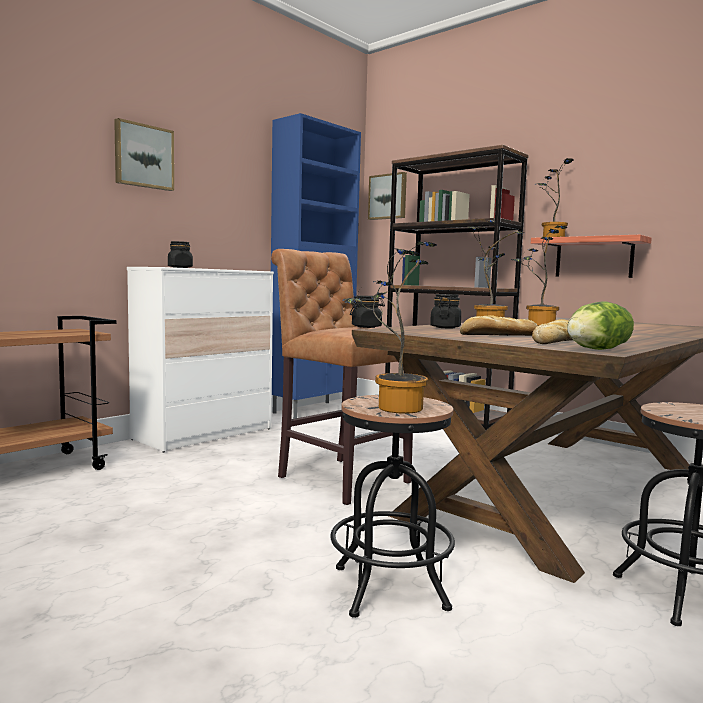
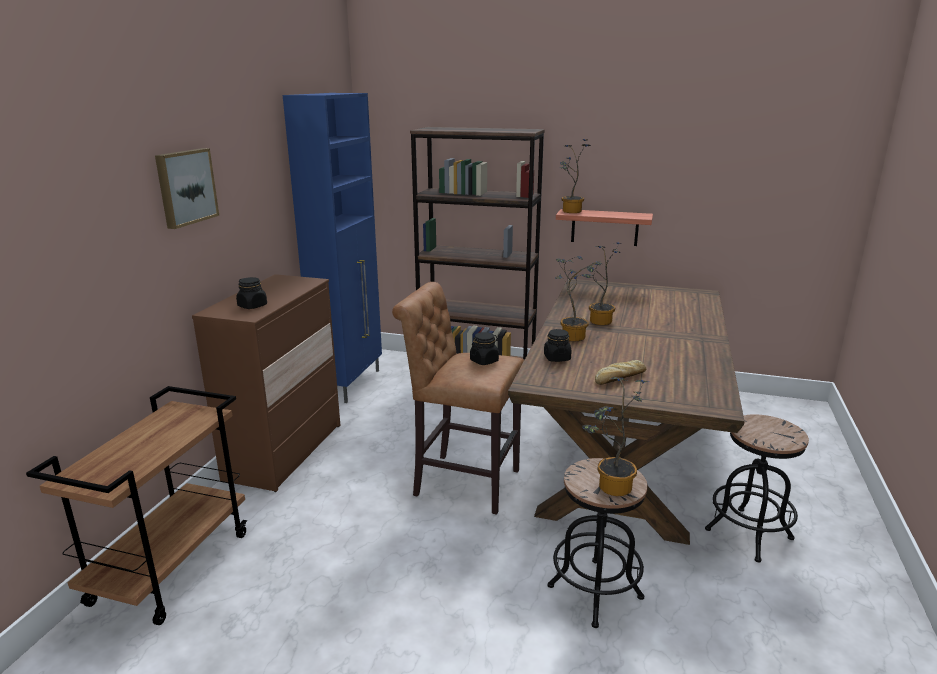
camera: 25 degrees left, 15 degrees up
(204, 434) = (285, 452): white dresser -> brown dresser
(388, 197) = (388, 150): picture -> none
(557, 341) = (670, 385): bread -> none
(598, 349) = (715, 405): lettuce -> none

